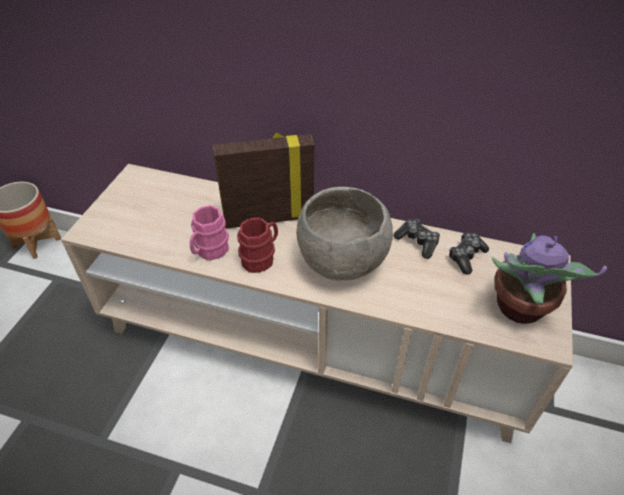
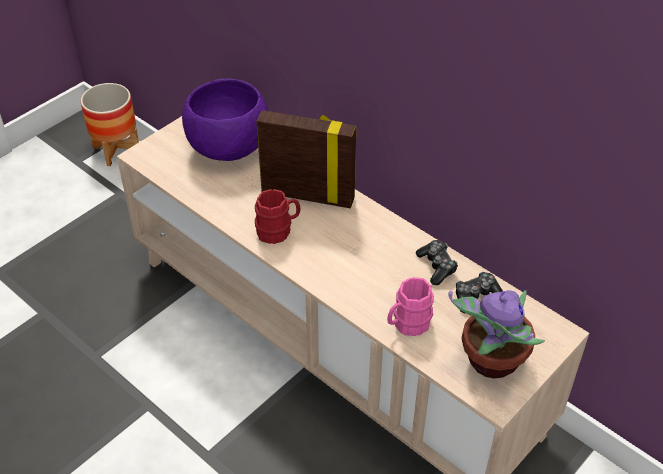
camera: 25 degrees right, 0 degrees up
(171, 199) = (229, 148): none -> purple bowl
(209, 251) = (236, 209): pink mug -> pink mug (407, 324)
(341, 261) = (349, 259): grey bowl -> none

